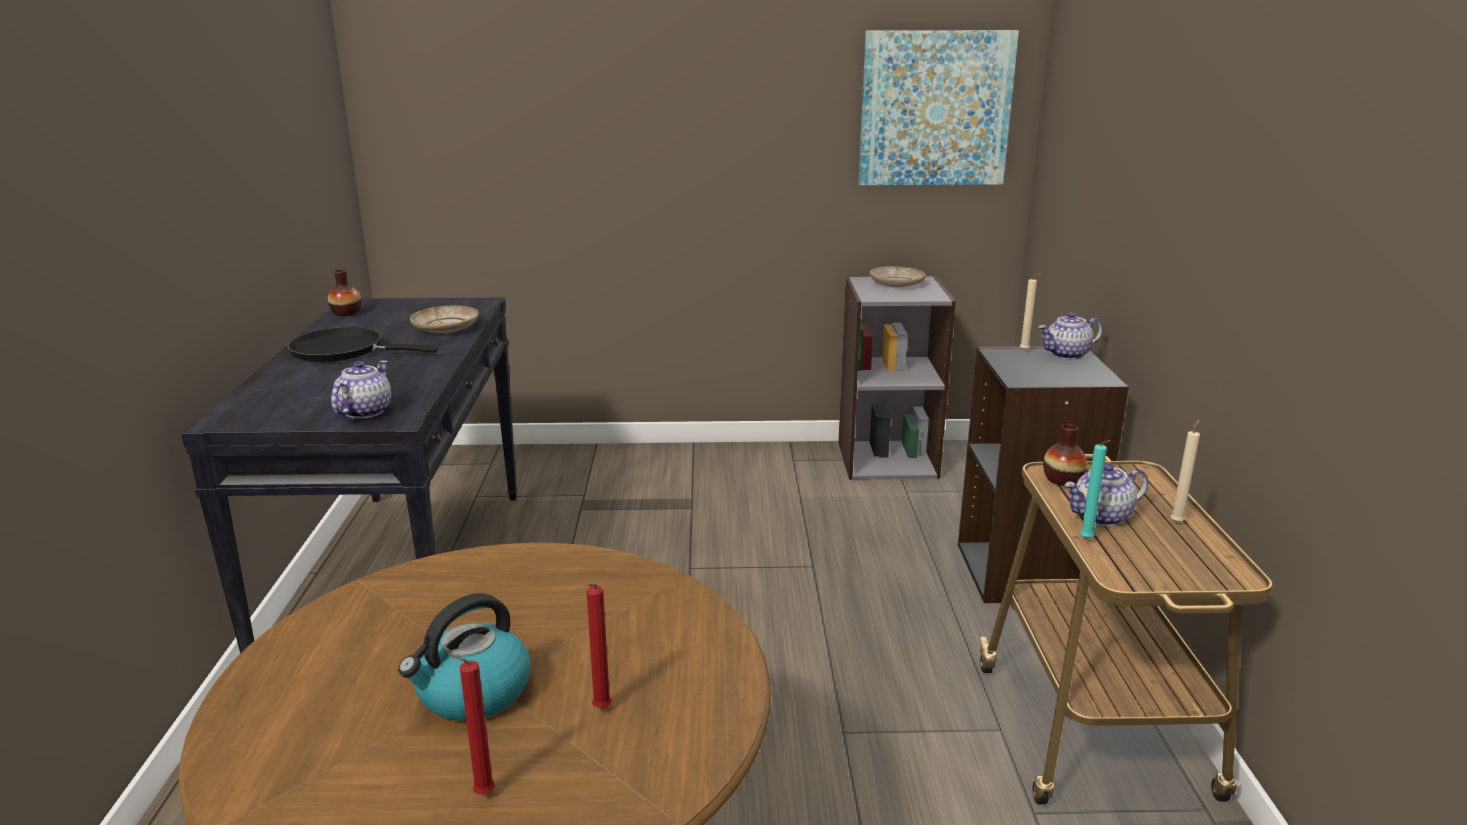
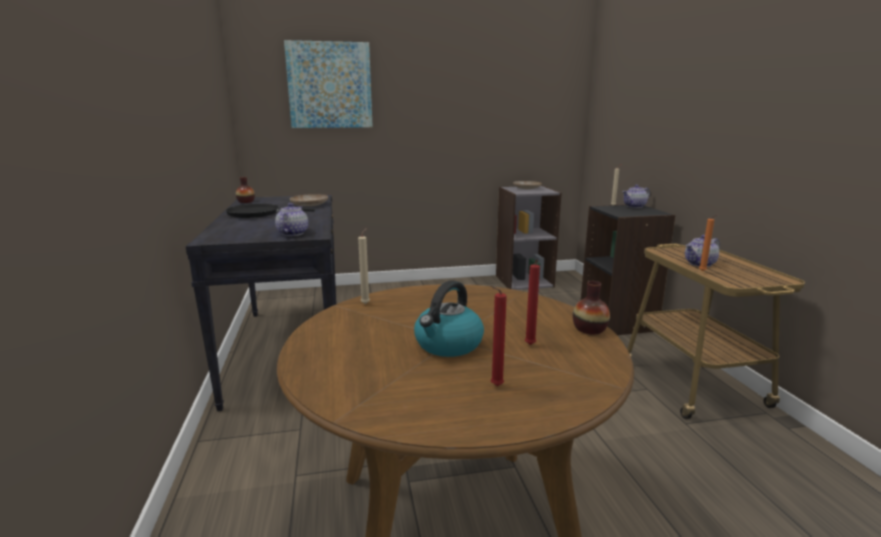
camera: 10 degrees left, 5 degrees down
(935, 109) = (541, 100): picture -> picture (330, 85)
(1062, 479) = (668, 252): vase -> vase (589, 329)
(1087, 540) = (703, 271): turquoise candle -> orange candle
(1177, 522) = (736, 263): beige candle -> beige candle (366, 303)

